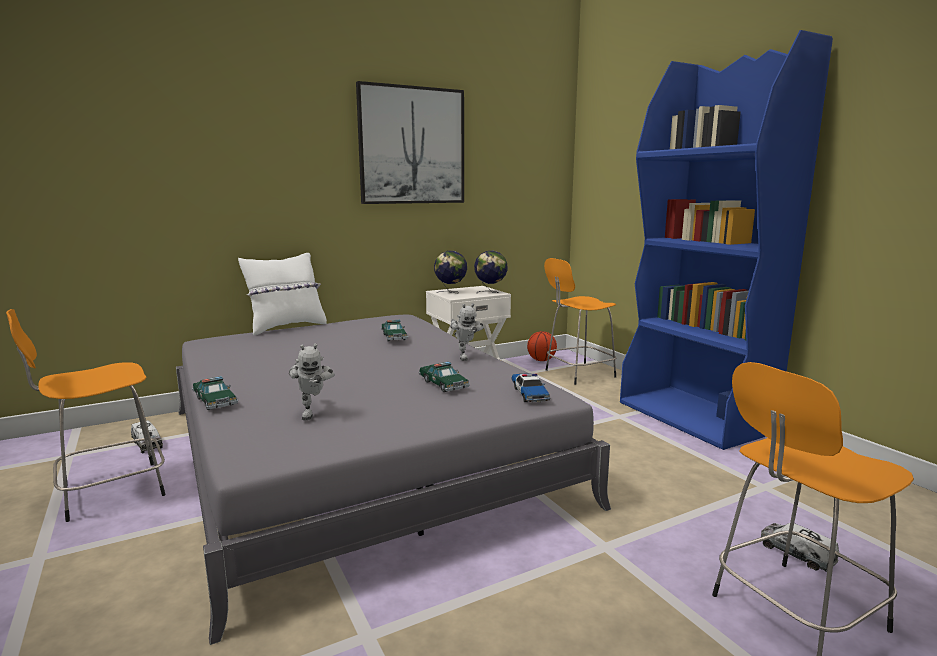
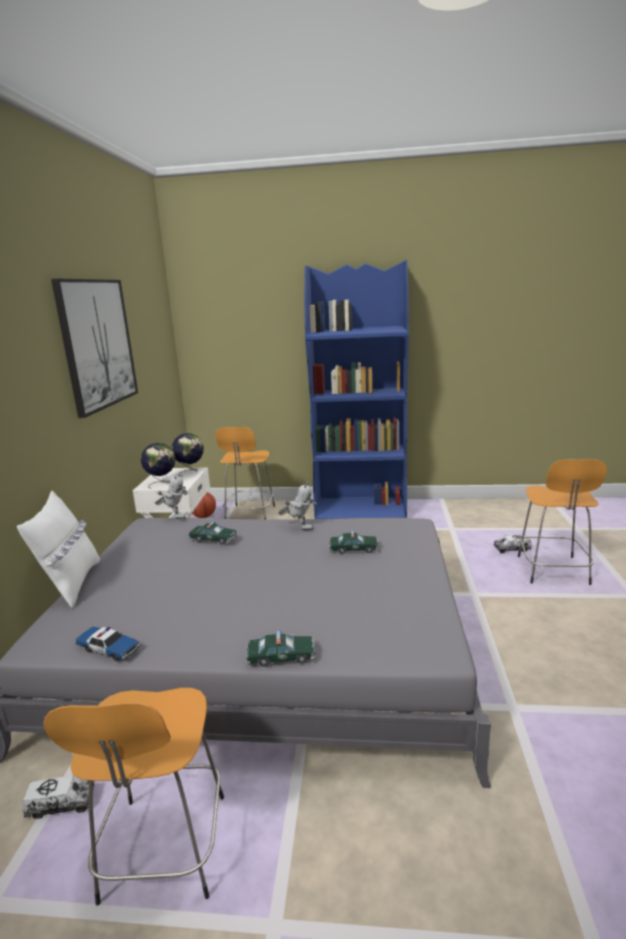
camera: 55 degrees left, 5 degrees up
(312, 413) = (363, 611): toy robot -> toy robot (175, 516)
(529, 394) = (402, 528): toy car -> toy car (108, 649)

